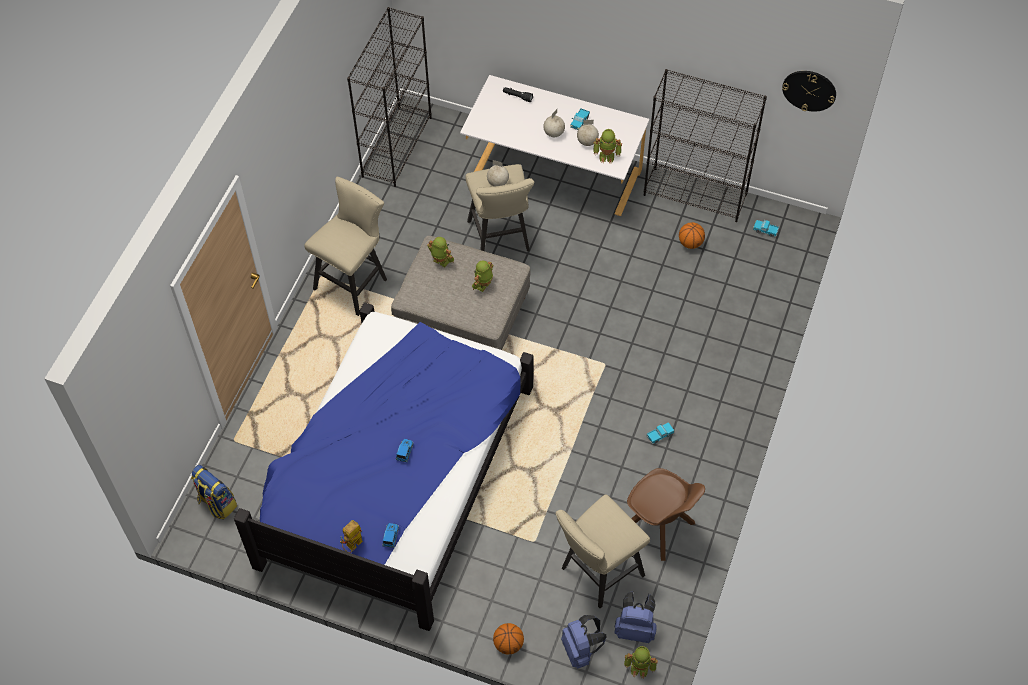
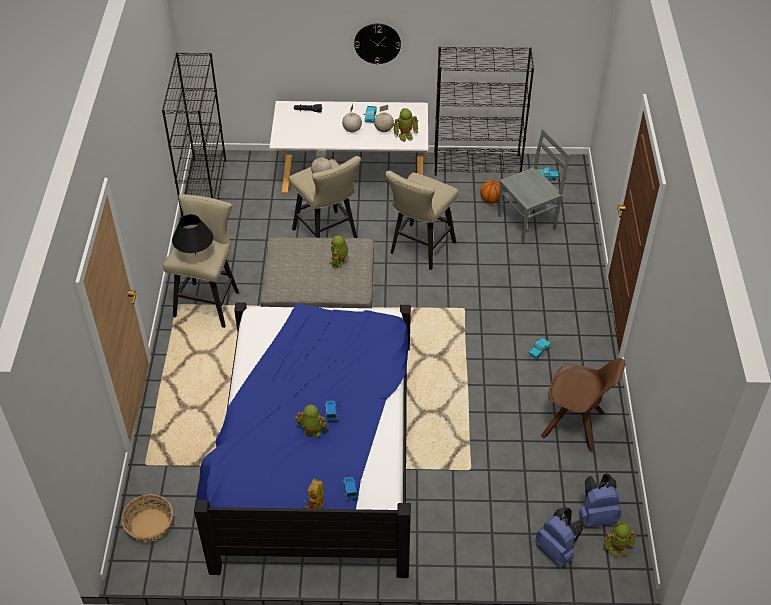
camera: 20 degrees left, 10 degrees down
(216, 503) = (149, 525): backpack -> basket
(338, 242) = (195, 254): none -> black table lamp
(440, 261) = (292, 253): toy robot -> toy robot (312, 432)
(508, 644) = (488, 566): basketball -> none
(597, 574) = (540, 480): beige stool -> beige stool (419, 250)
(718, 281) = (528, 222): none -> grey chair
(809, 90) = (568, 30): wall clock -> wall clock (377, 43)

